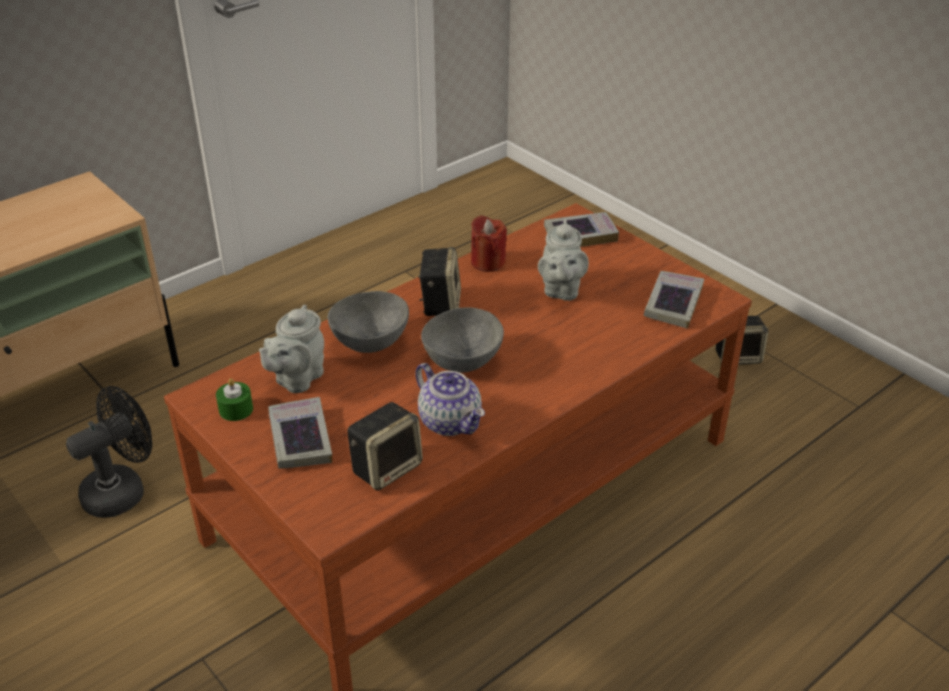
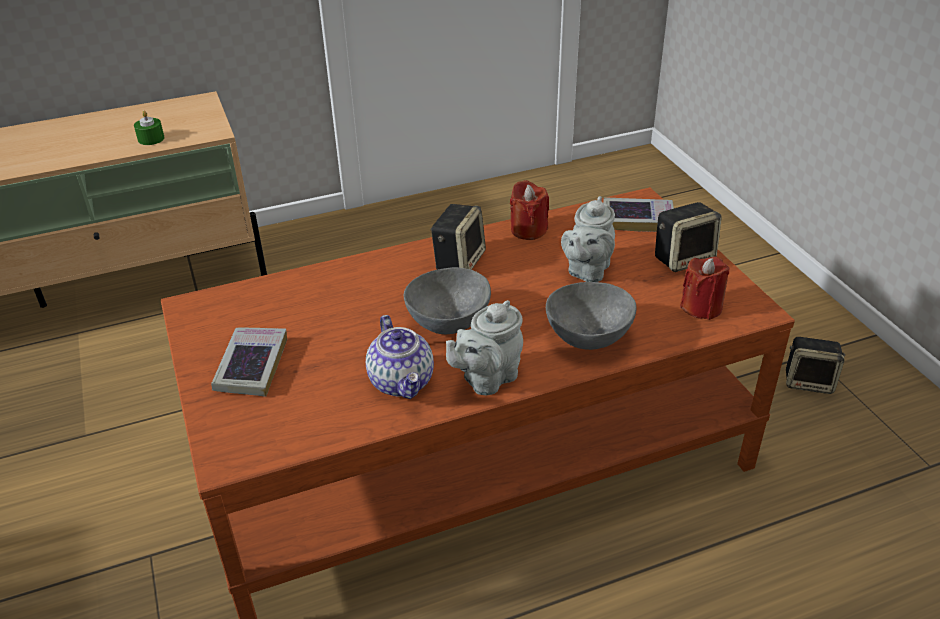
camera: 20 degrees right, 0 degrees up
(122, 490) = (165, 381): black fan -> none
(236, 409) = (212, 325): green candle -> green candle (151, 139)
(297, 379) = (283, 308): grey teapot -> grey teapot (486, 379)
(372, 343) = (372, 287): grey bowl -> grey bowl (590, 338)
(387, 467) = (314, 413): speaker -> speaker (684, 258)
(673, 304) = (701, 307): book -> red candle

